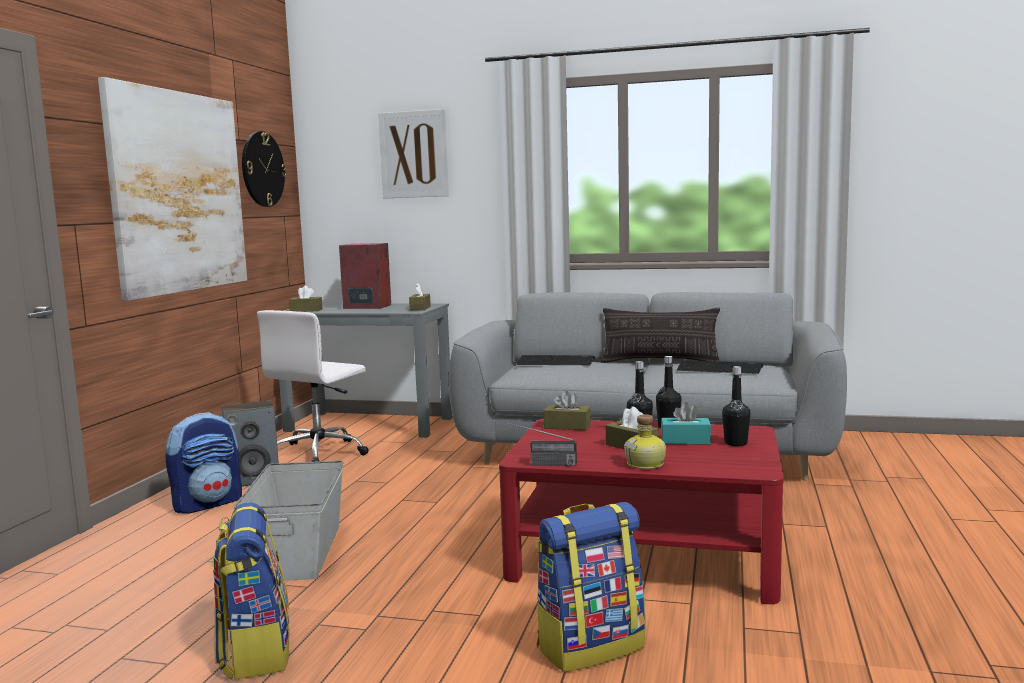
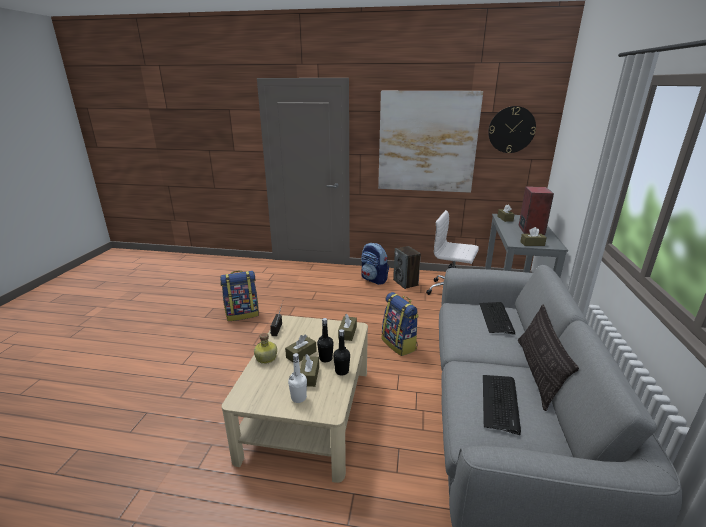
camera: 85 degrees right, 15 degrees up
(299, 551) = (322, 307): grey storage box -> none
(414, 154) = (588, 132): picture -> none
(590, 647) = (215, 389): backpack -> backpack (399, 344)
(645, 553) = (308, 411): red coffee table -> beige coffee table
(685, 440) = (309, 376): turquoise tissue box -> brown tissue box
(735, 443) = (298, 398): black bottle -> white bottle

